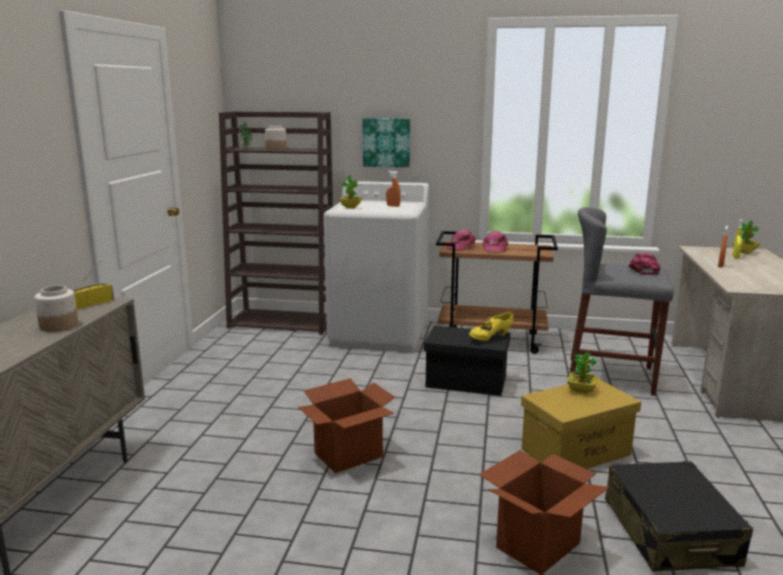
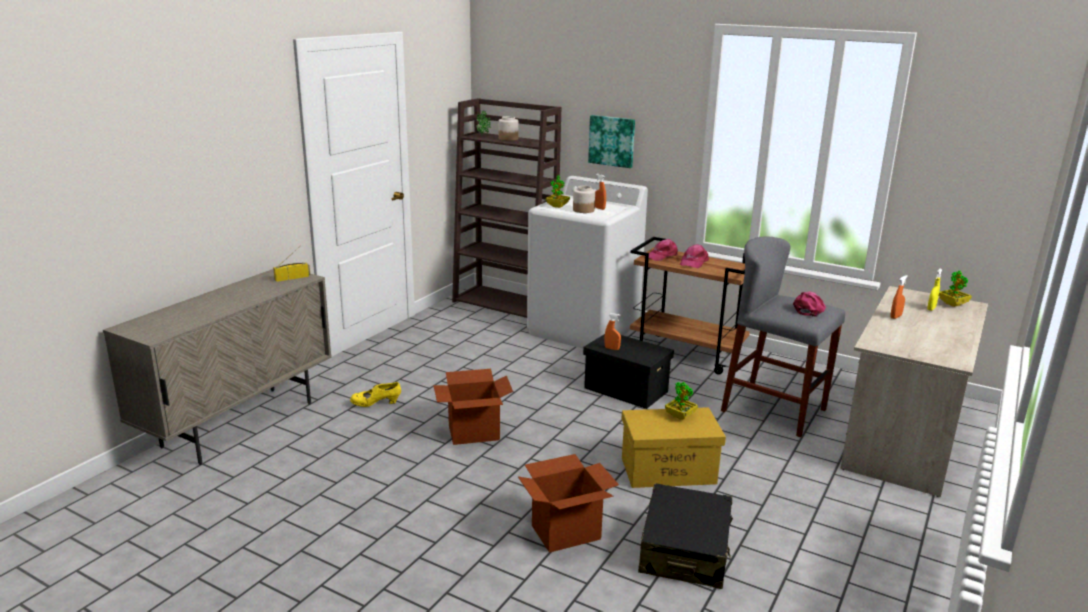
camera: 20 degrees right, 5 degrees up
(58, 326) = (258, 294): jar -> jar (583, 210)
(453, 340) = (612, 348): none -> orange spray bottle
(490, 338) = (648, 352): yellow shoe -> yellow shoe (376, 404)

